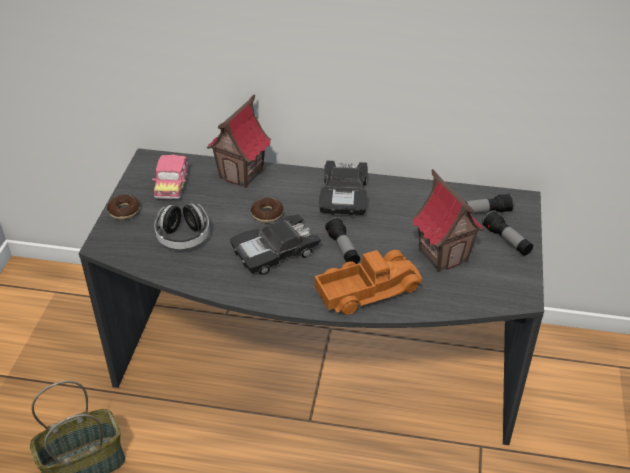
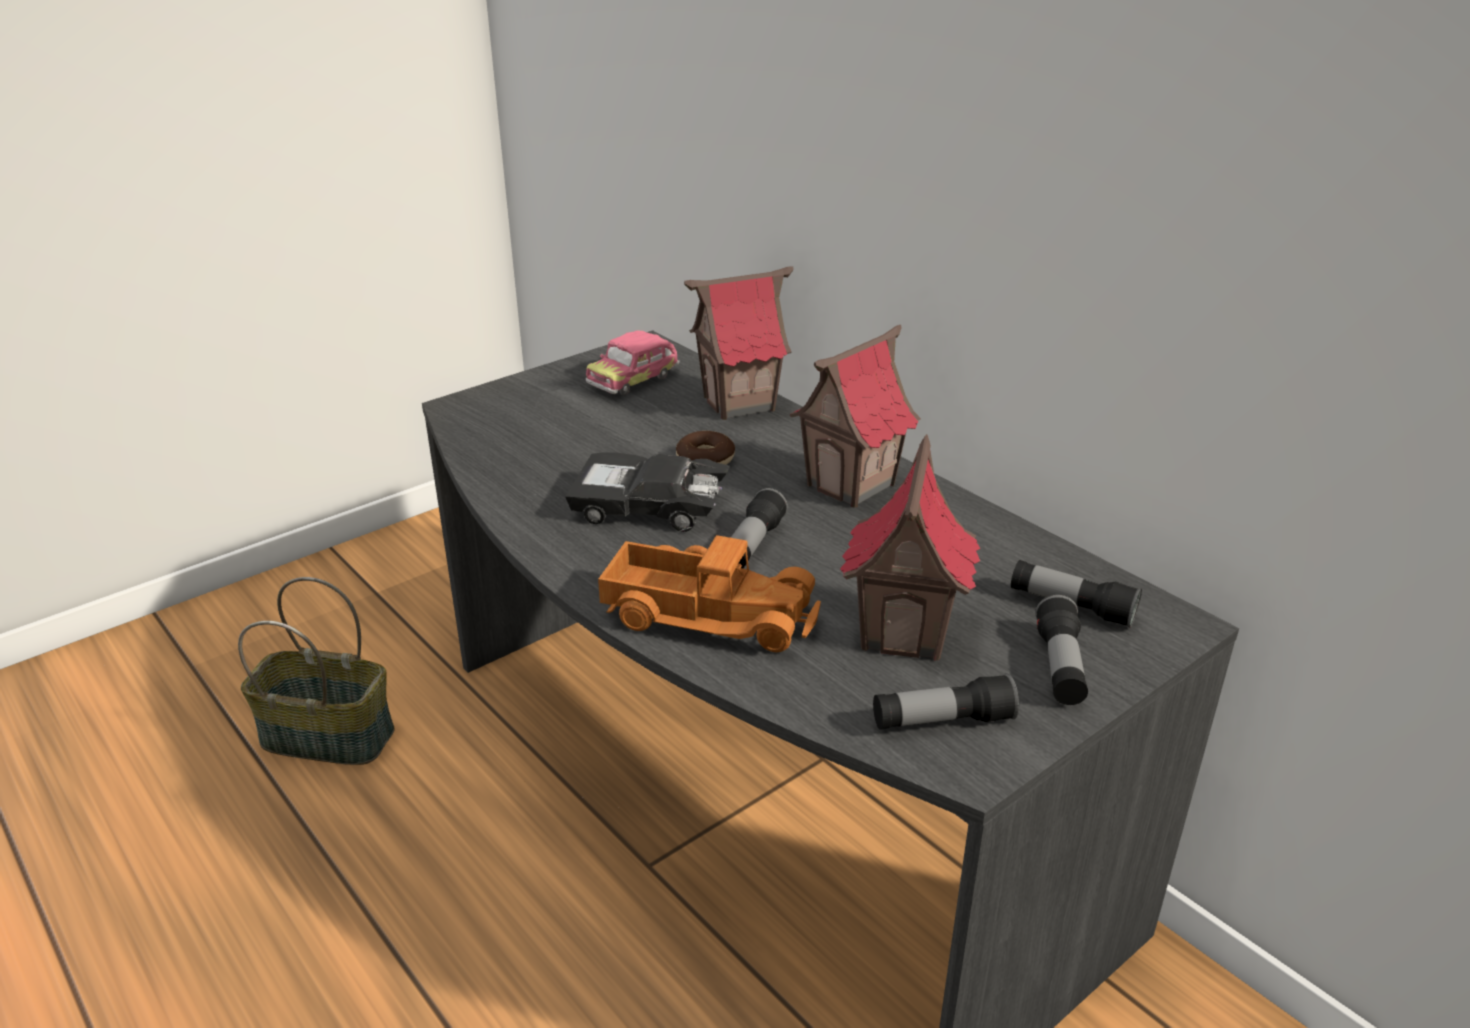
camera: 40 degrees right, 10 degrees down
(124, 211) = (535, 384): donut -> none
(183, 237) = (559, 438): headphones -> none
(344, 196) = (852, 485): black toy car -> toy house
(496, 285) = (942, 721): none -> flashlight

